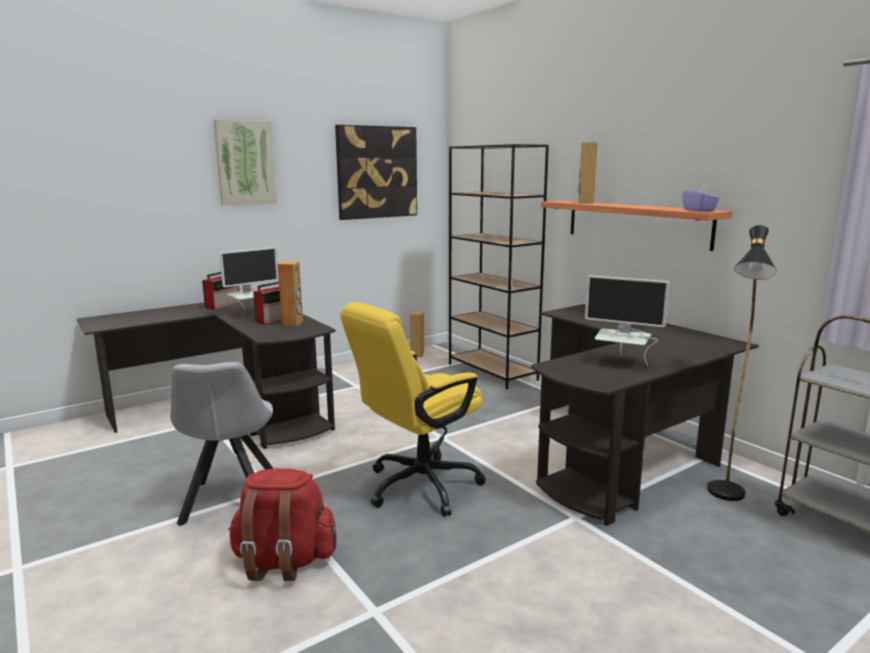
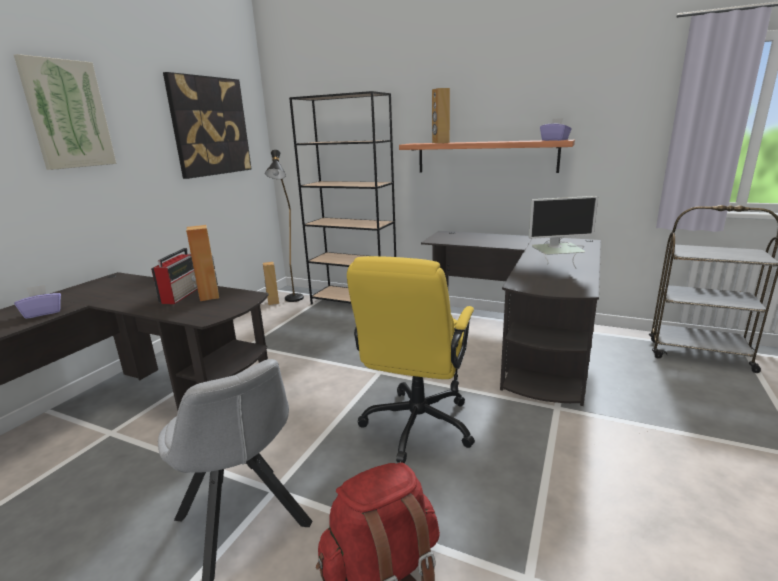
camera: 30 degrees left, 5 degrees up
(186, 314) = (43, 313): none -> purple tissue box
(224, 305) = (83, 292): radio -> none
(252, 314) = (139, 295): monitor -> none
(725, 498) = (617, 357): black floor lamp -> black floor lamp (293, 301)

